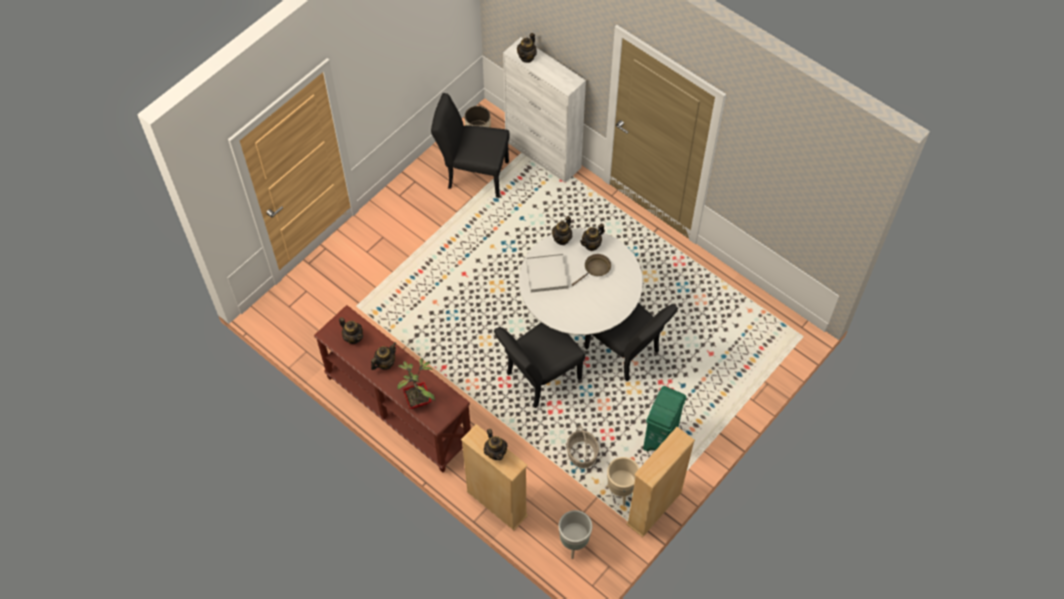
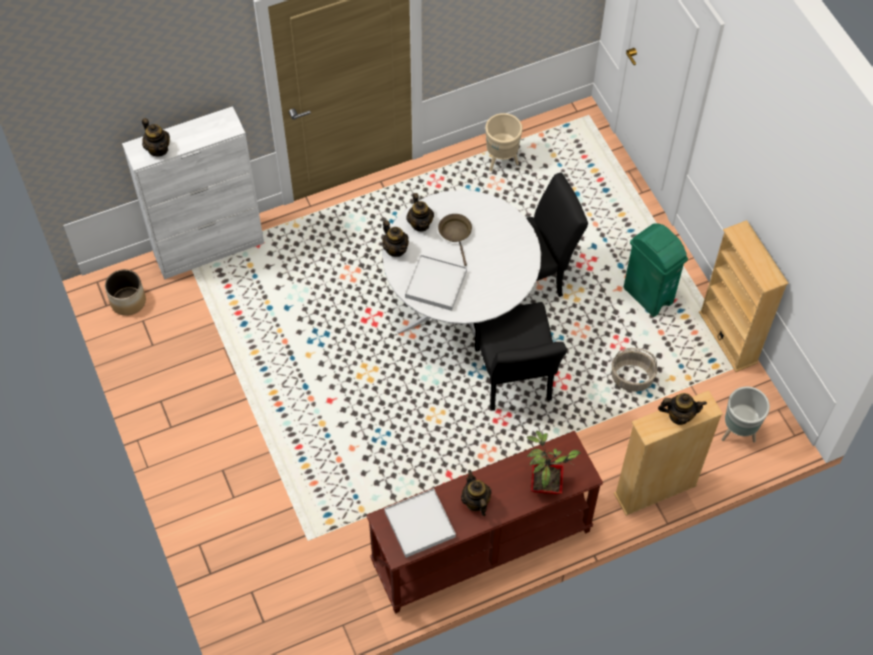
camera: 65 degrees left, 0 degrees up
(353, 337) = (419, 524): teapot -> white tray
(473, 174) = (190, 333): black chair -> none
(620, 491) = (694, 360): beige planter -> beige planter (501, 161)

